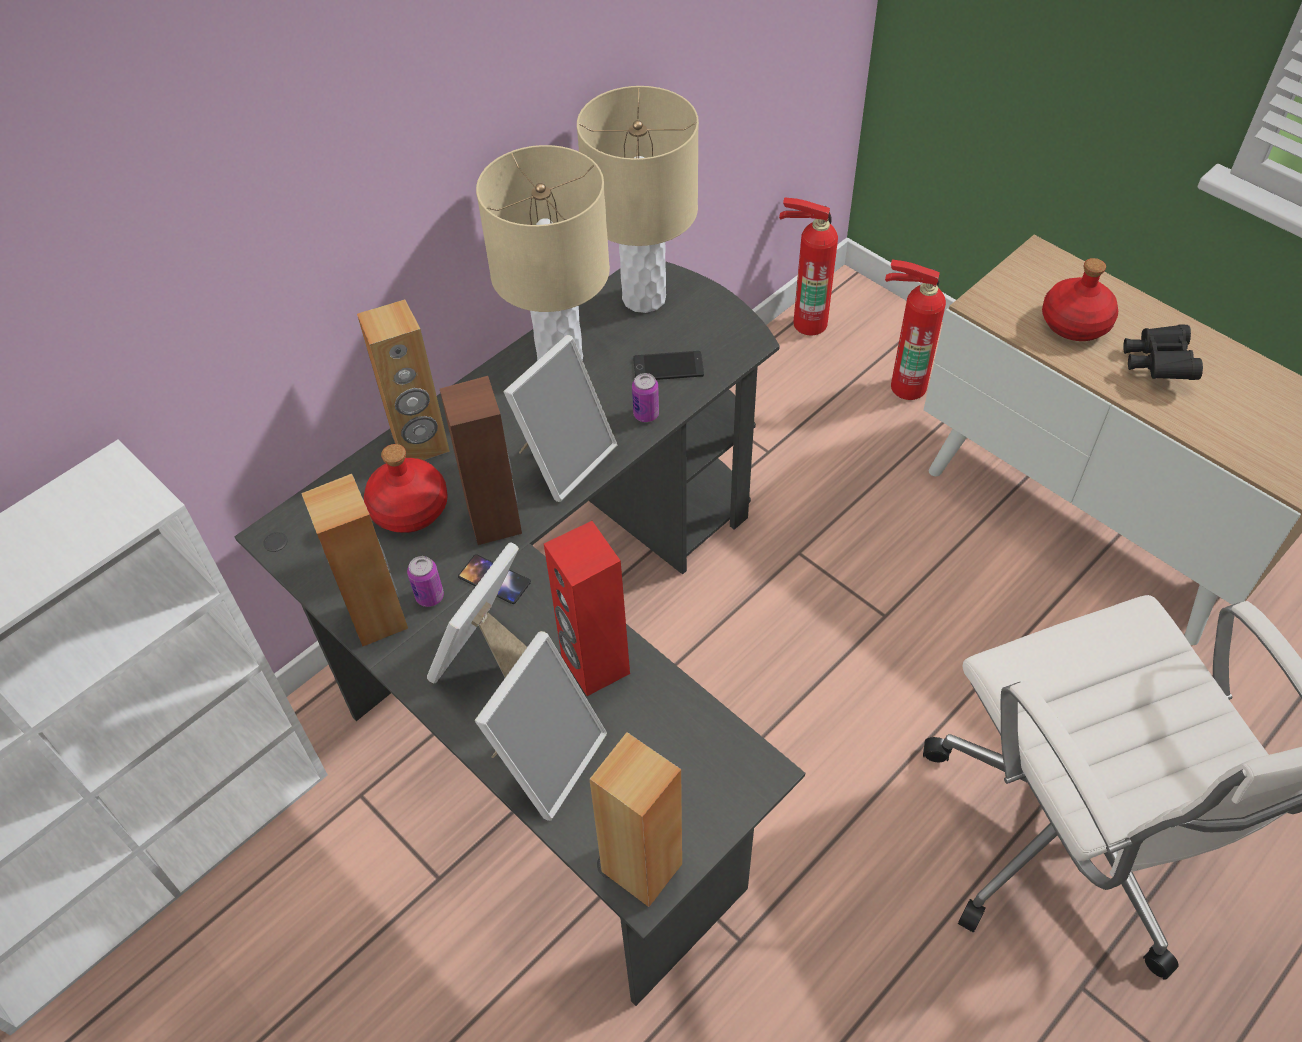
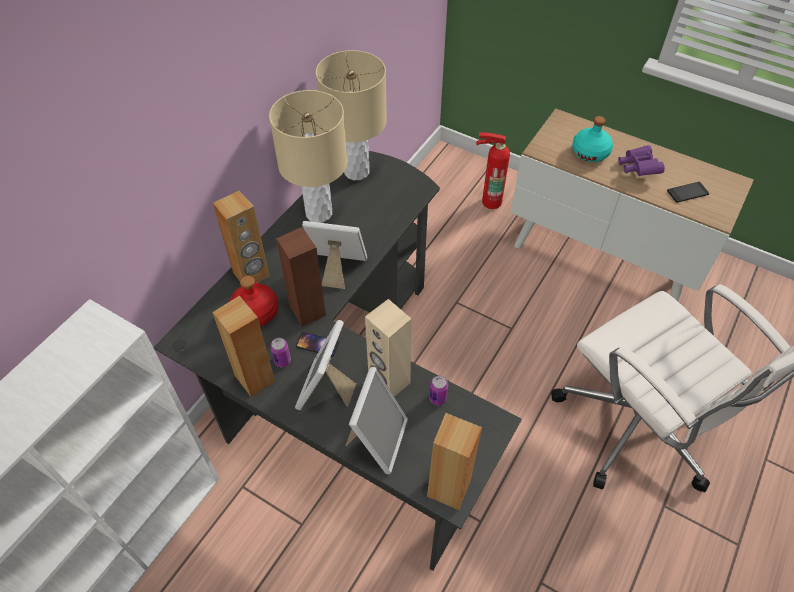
camera: 15 degrees left, 0 degrees up
(563, 458) = (337, 269): picture frame -> picture frame turned 105 degrees counterclockwise
(594, 665) = (389, 382): red speaker -> beige speaker
(646, 414) = (377, 237): can -> can (437, 398)
(668, 367) = (381, 208): phone -> phone (687, 192)
(807, 321) = (428, 174): fire extinguisher -> none
(1075, 322) = (590, 152): red bottle -> turquoise bottle
(1157, 364) = (637, 168): black binoculars -> purple binoculars

